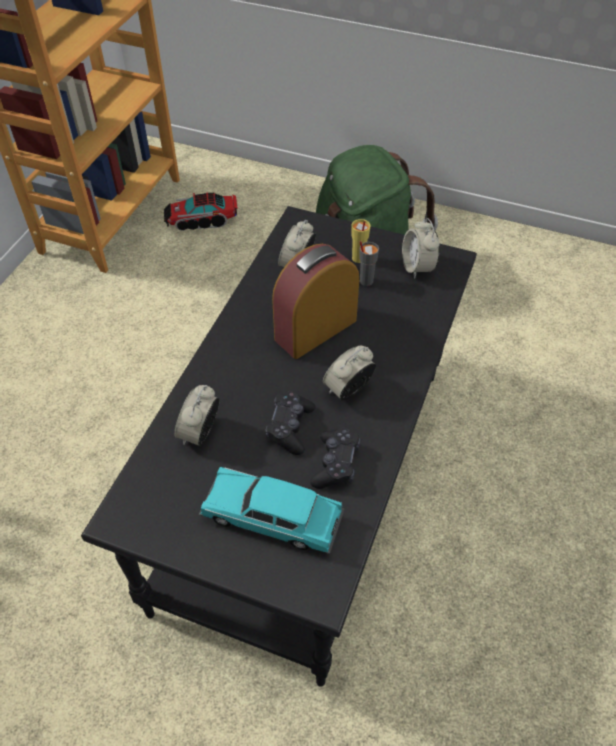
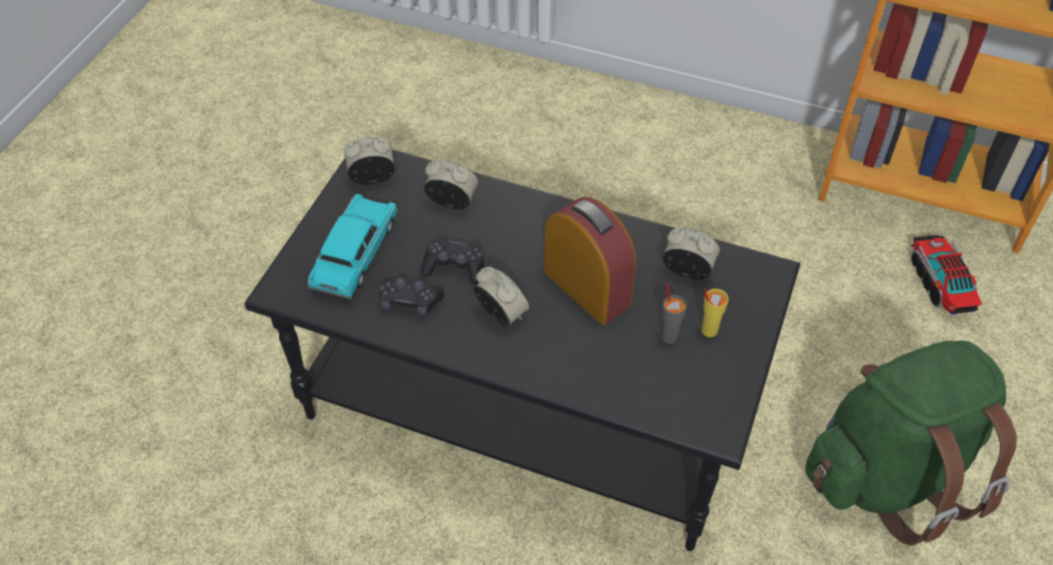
camera: 90 degrees right, 0 degrees up
(417, 267) = (700, 391): alarm clock -> alarm clock (372, 178)

